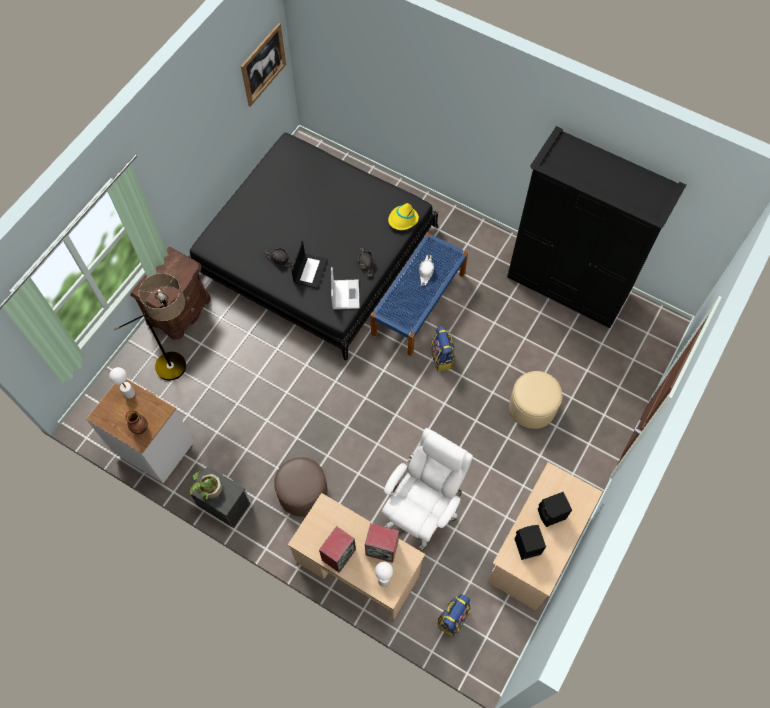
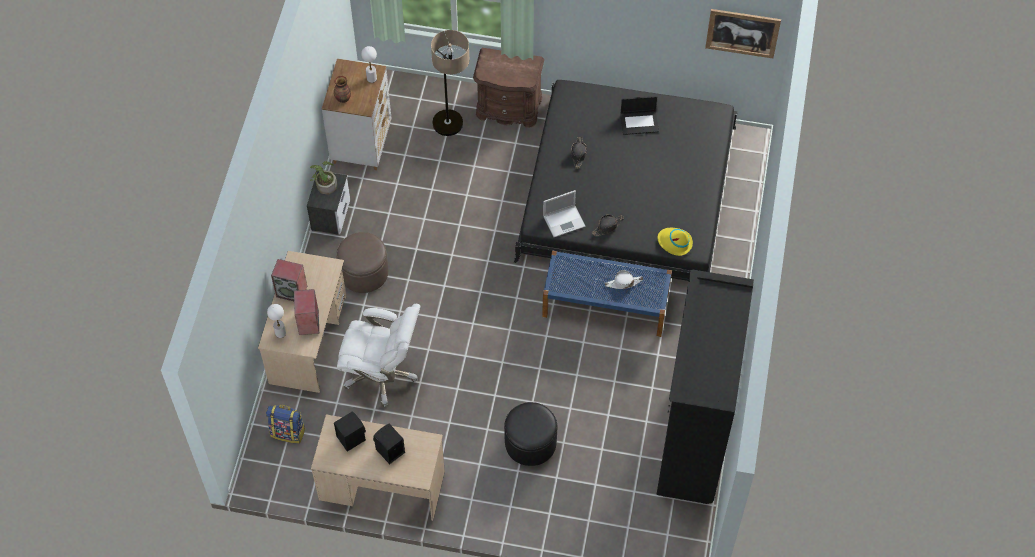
camera: 70 degrees right, 5 degrees down
(310, 270) = (577, 183): laptop -> laptop (639, 122)
(442, 357) = (552, 345): backpack -> none
(532, 407) = (530, 442): beige ottoman -> black ottoman

